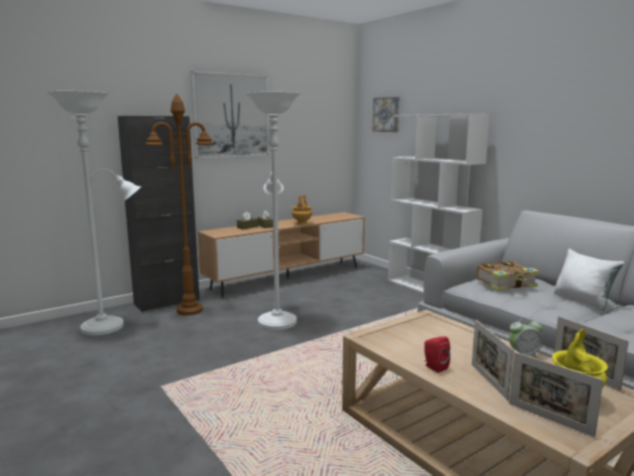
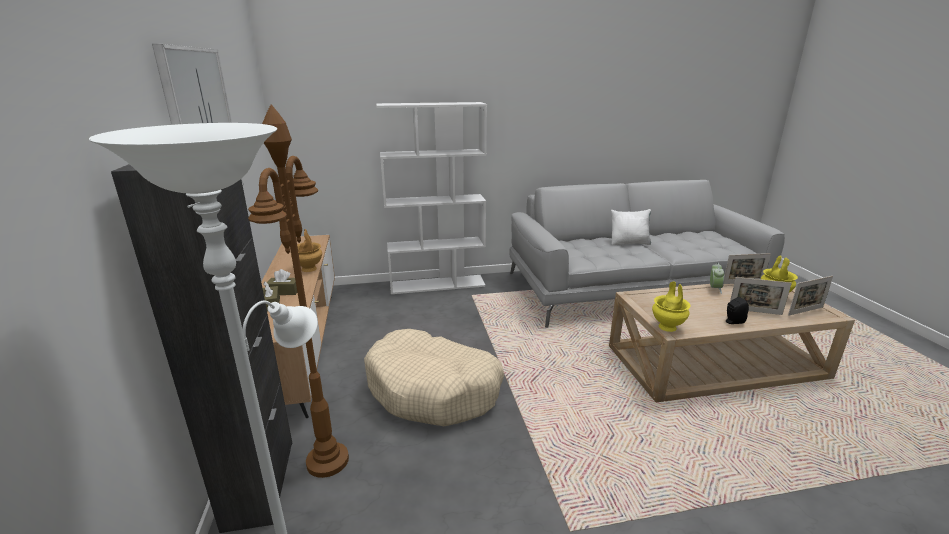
camera: 65 degrees left, 10 degrees up
(277, 320) = (433, 389): white floor lamp -> beige dog bed
(372, 334) = (668, 327): none -> yellow vase
(387, 114) = (327, 102): picture -> none
(434, 367) = (733, 322): red speaker -> black speaker
(507, 284) = (587, 250): book -> none

